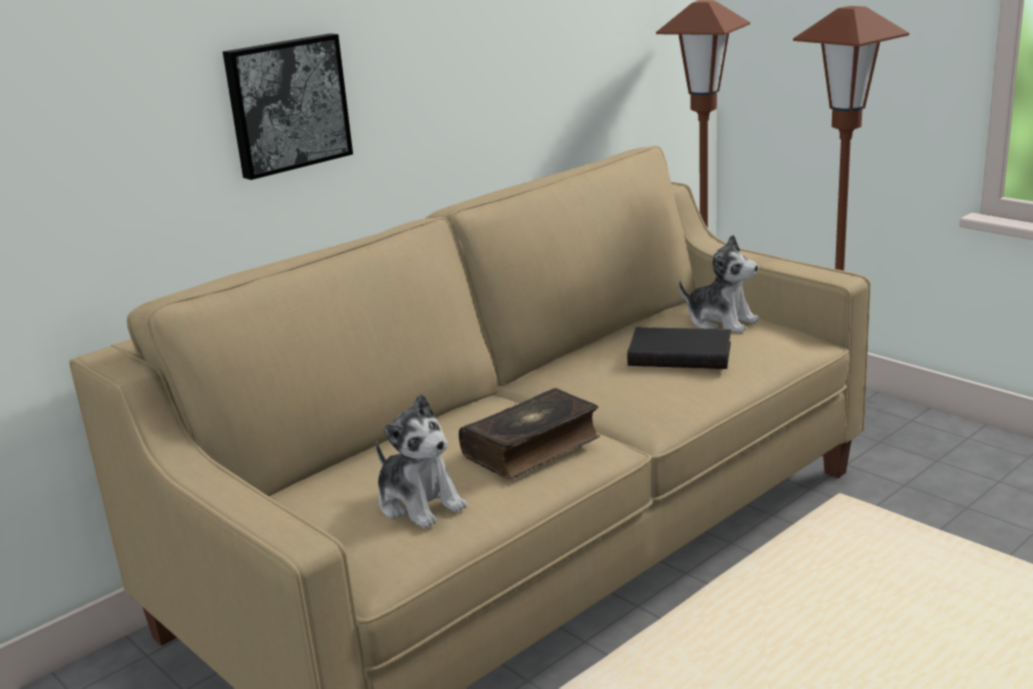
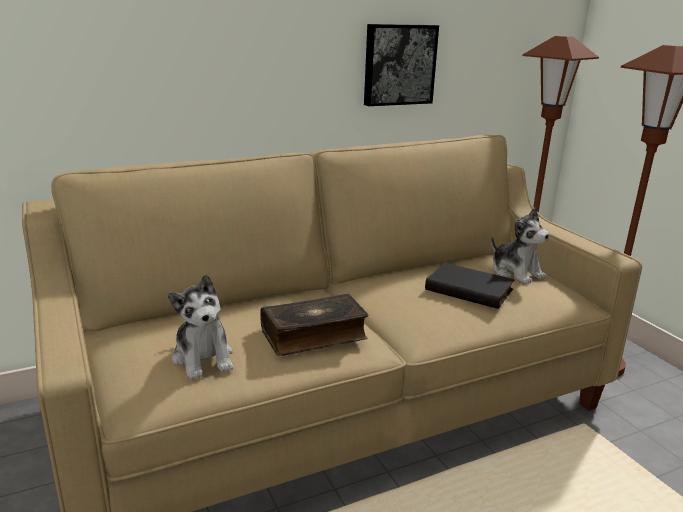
camera: 15 degrees right, 0 degrees up
(286, 104) = (216, 55): picture -> picture (398, 64)

